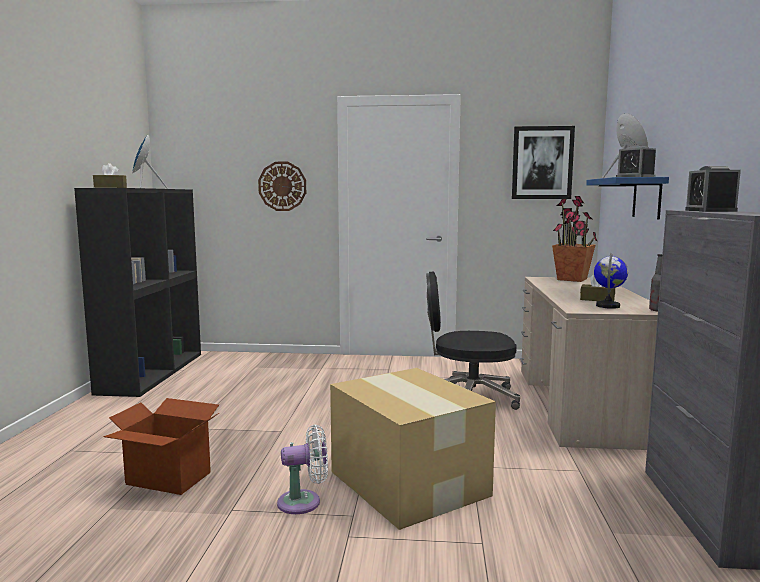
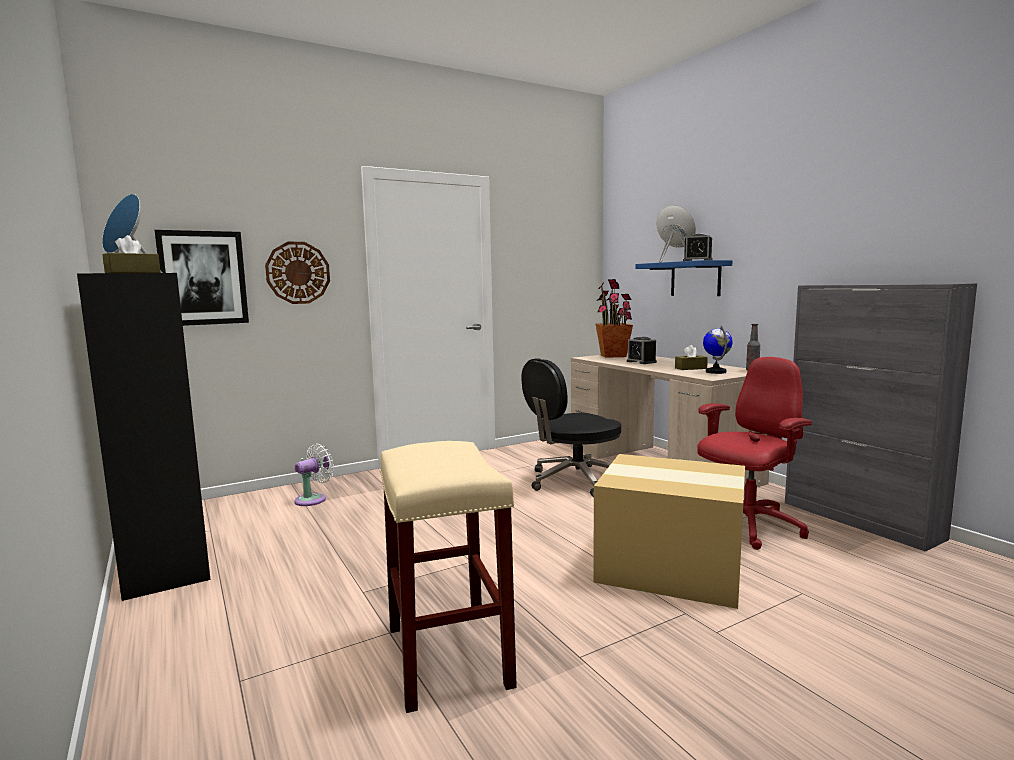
camera: 35 degrees left, 0 degrees up
(168, 479) = (449, 657): cardboard box -> beige stool
(304, 502) = (626, 619): white fan -> white fan (313, 499)
(542, 163) = (559, 249): picture -> picture (203, 278)
(551, 478) = (747, 527): none -> red office chair
(710, 211) = (852, 284): alarm clock -> alarm clock (641, 362)

